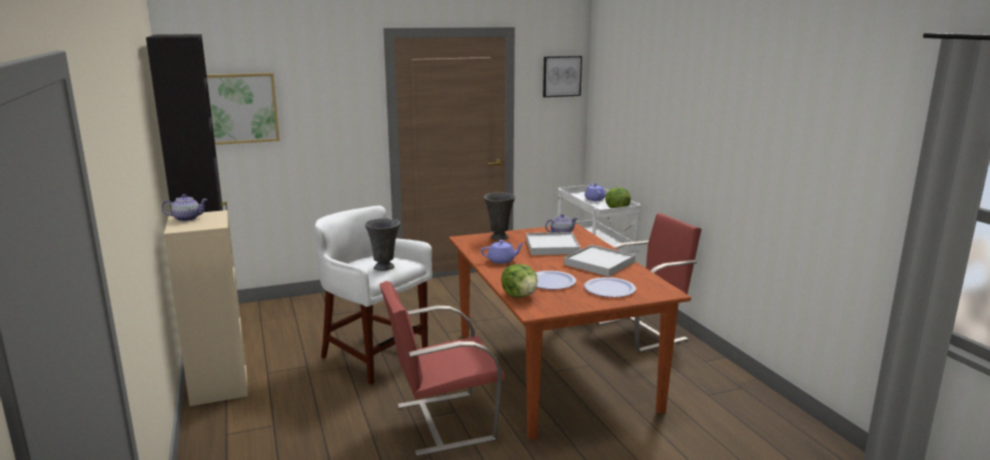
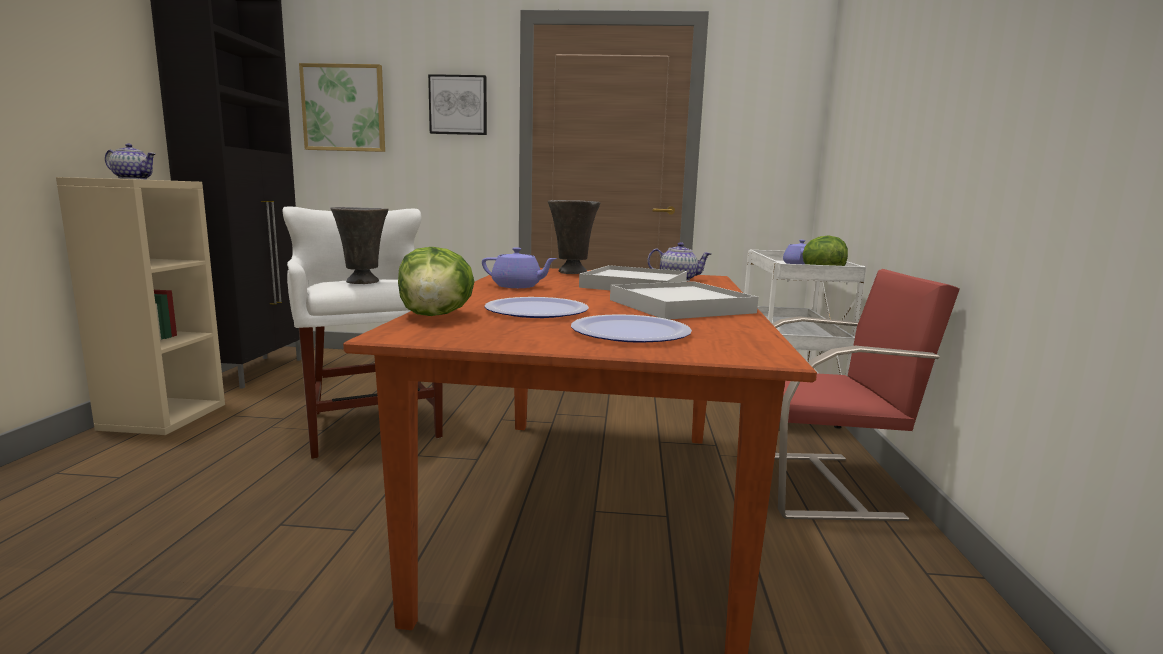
camera: 25 degrees right, 5 degrees down
(442, 422) = (311, 542): red chair -> none
(561, 76) = (780, 89): picture -> picture (458, 105)

